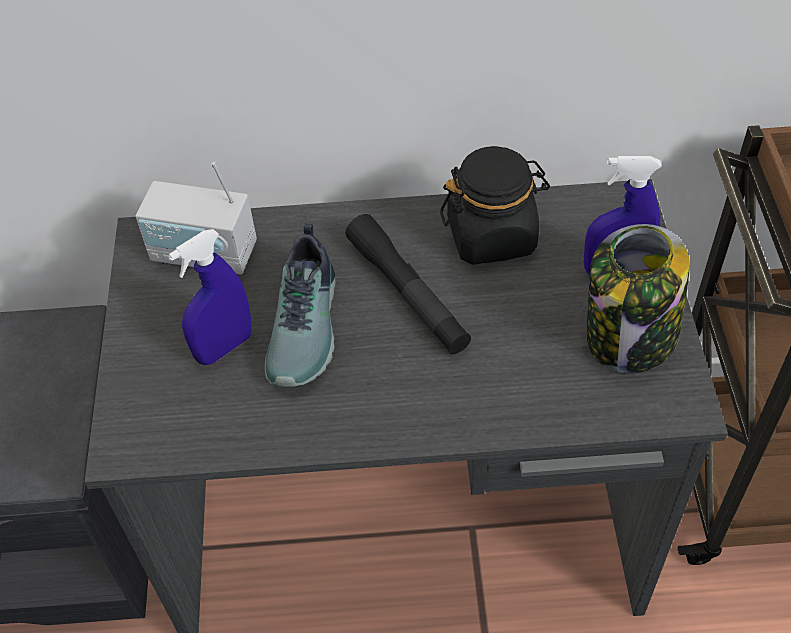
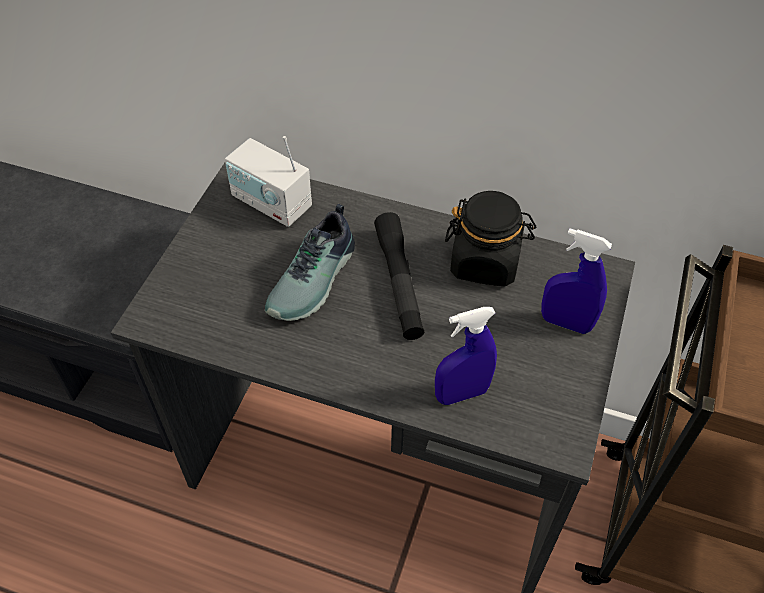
camera: 20 degrees right, 0 degrees up
(224, 347) = (250, 274): blue spray bottle -> blue spray bottle (461, 394)
(630, 337) = (550, 377): jar -> none

